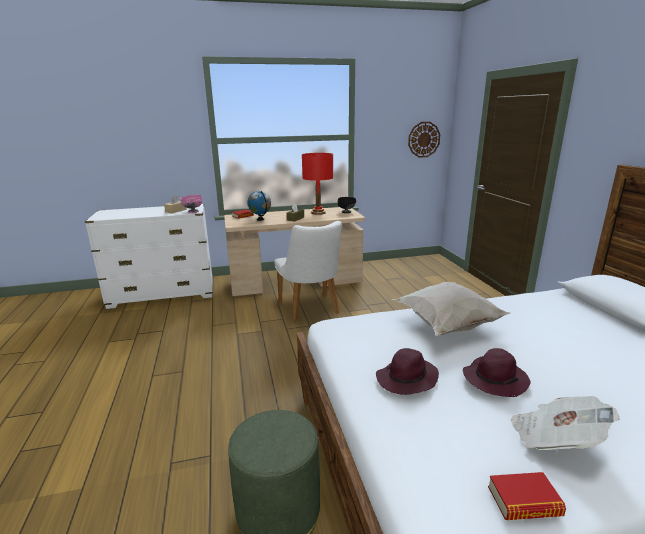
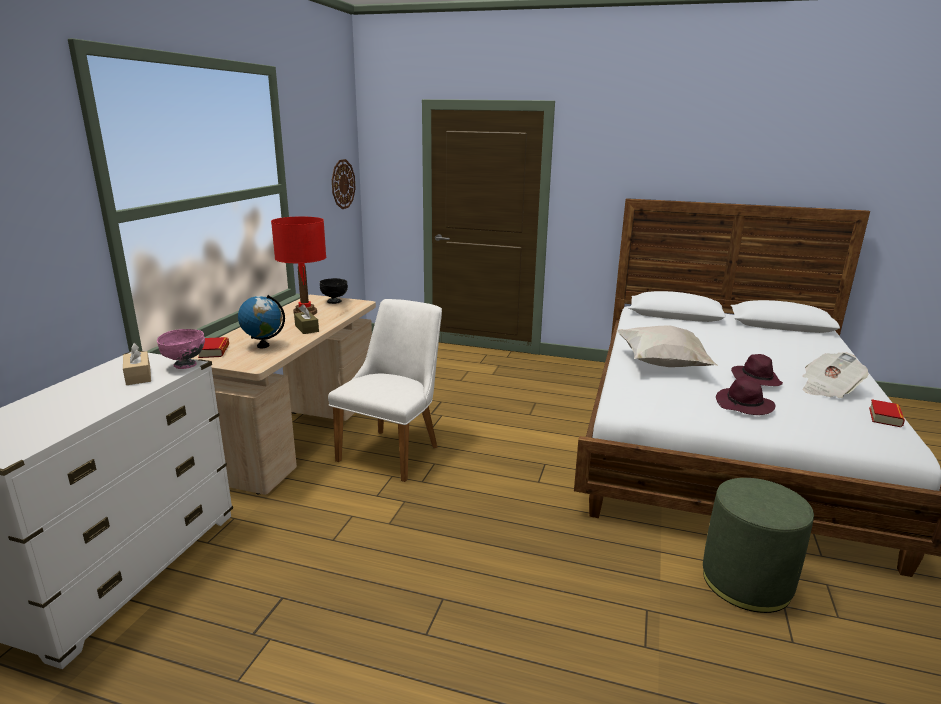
camera: 60 degrees left, 0 degrees up
(311, 310) = (395, 449): white chair -> white chair turned 75 degrees counterclockwise

